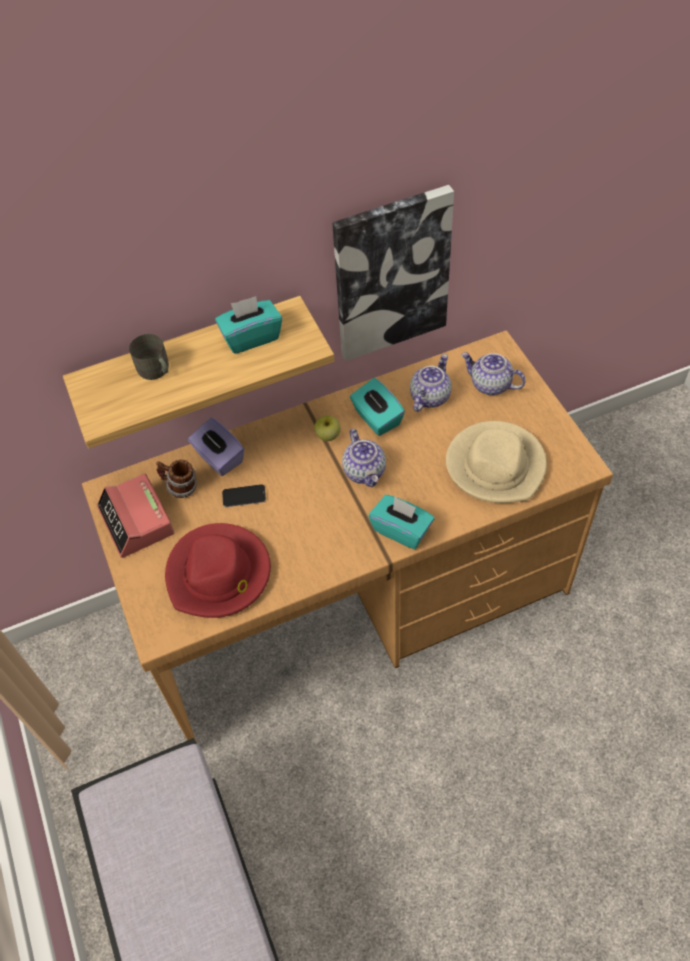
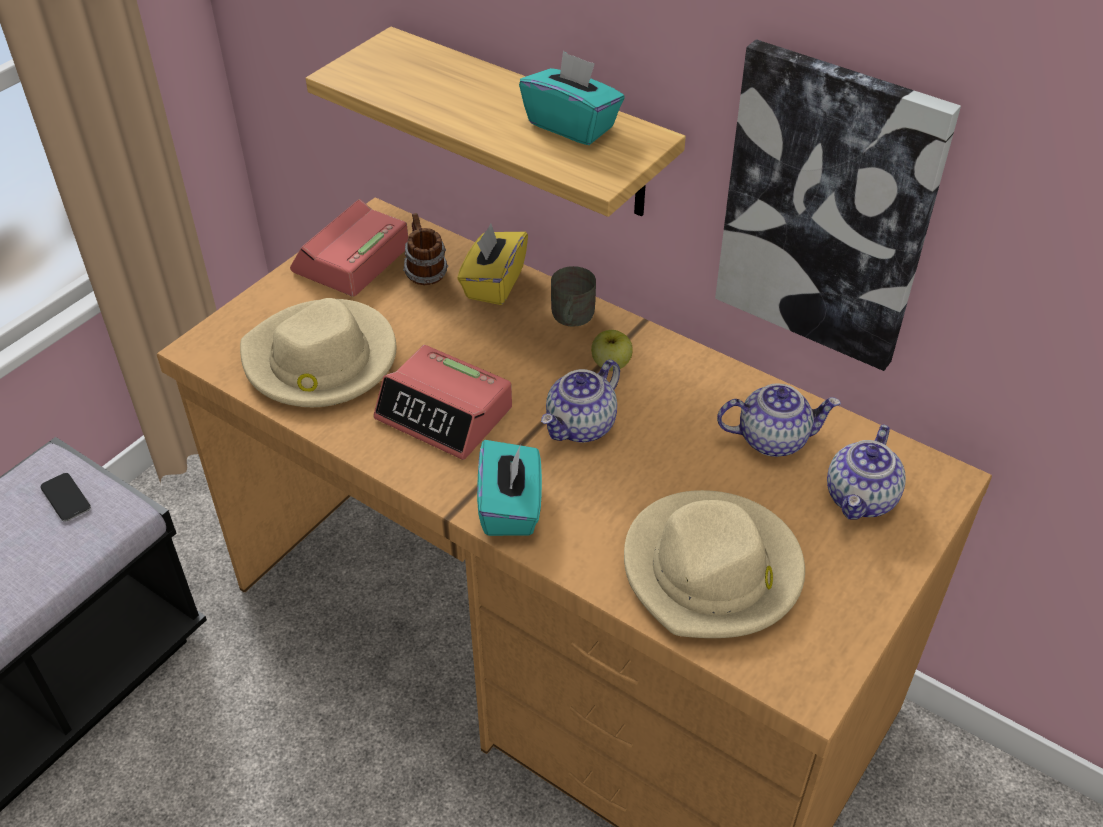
camera: 55 degrees right, 10 degrees down
(156, 371) = (451, 80): grey mug -> grey mug (570, 317)
(219, 458) = (493, 283): purple tissue box -> yellow tissue box
(219, 574) = (320, 360): red hat -> beige hat
(244, 496) = (452, 330): phone -> phone (66, 498)
(310, 529) = (445, 414): none -> alarm clock
(376, 418) = (682, 399): turquoise tissue box -> none
(490, 385) = (861, 499): teapot -> teapot turned 150 degrees counterclockwise

